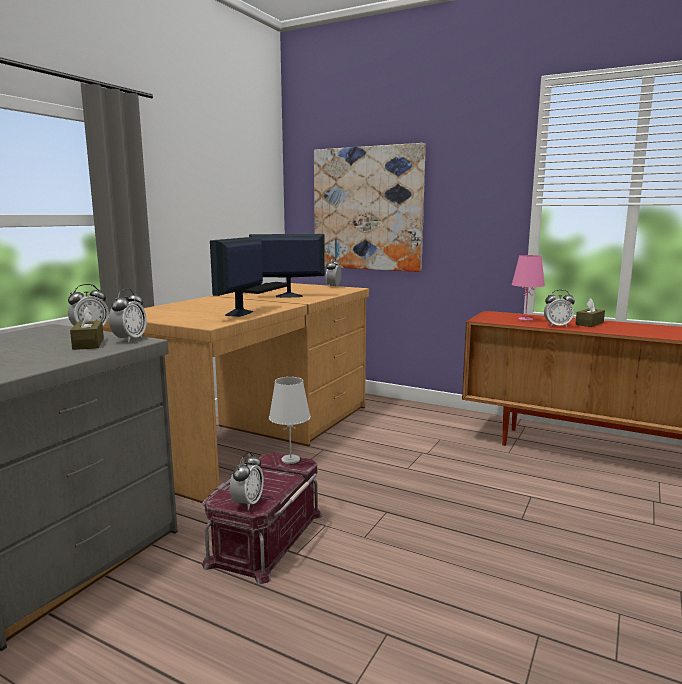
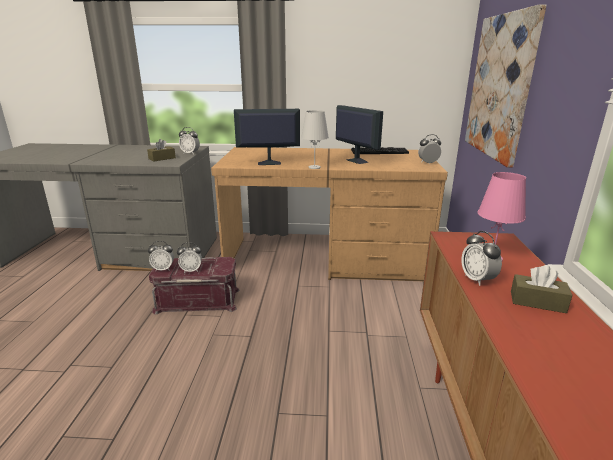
camera: 65 degrees right, 10 degrees up
(129, 339) = (175, 161): alarm clock -> alarm clock (191, 270)
(290, 460) = (226, 266): white table lamp -> white table lamp (314, 167)

